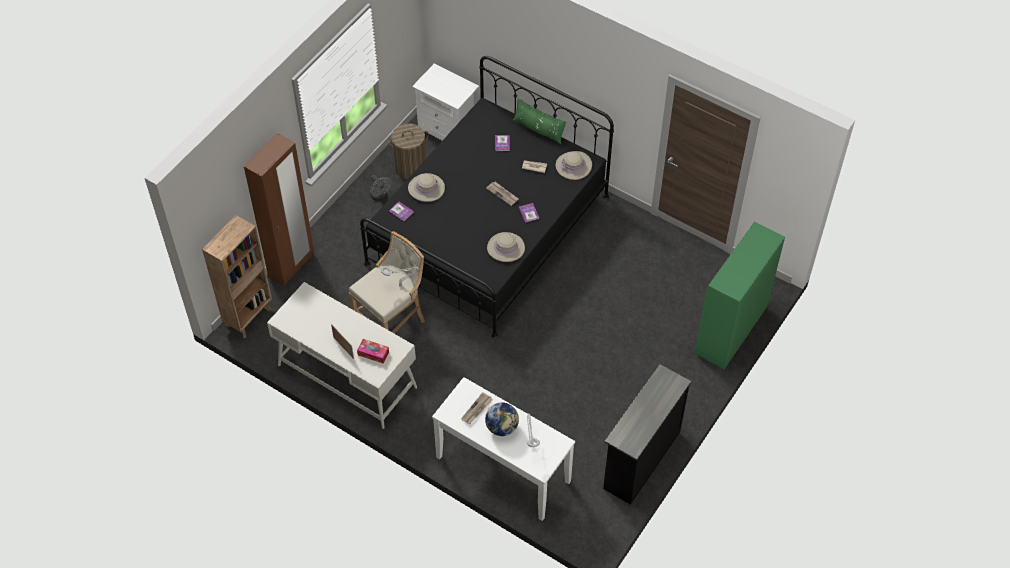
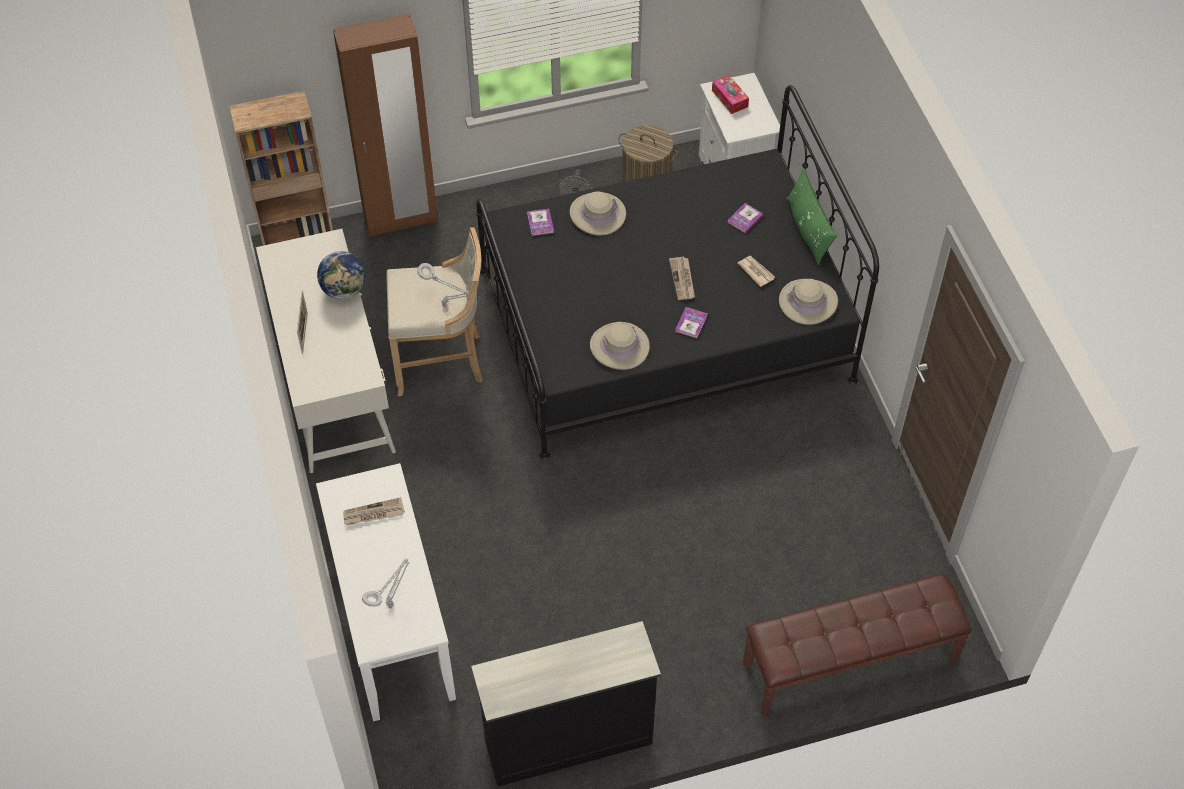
camera: 40 degrees right, 0 degrees up
(373, 353) = (329, 362): tissue box -> tissue box (729, 98)
(502, 427) = (380, 557): globe -> globe (344, 290)
(730, 331) = (849, 664): green cabinet -> brown bench

